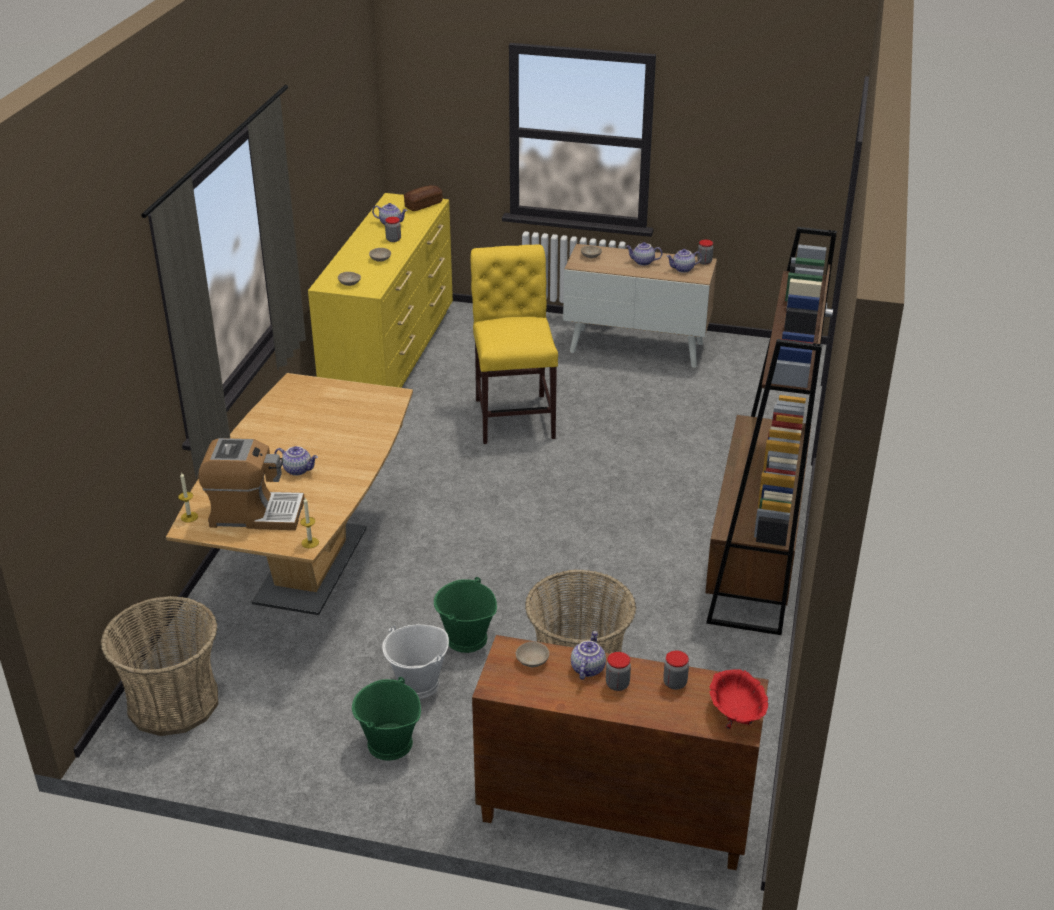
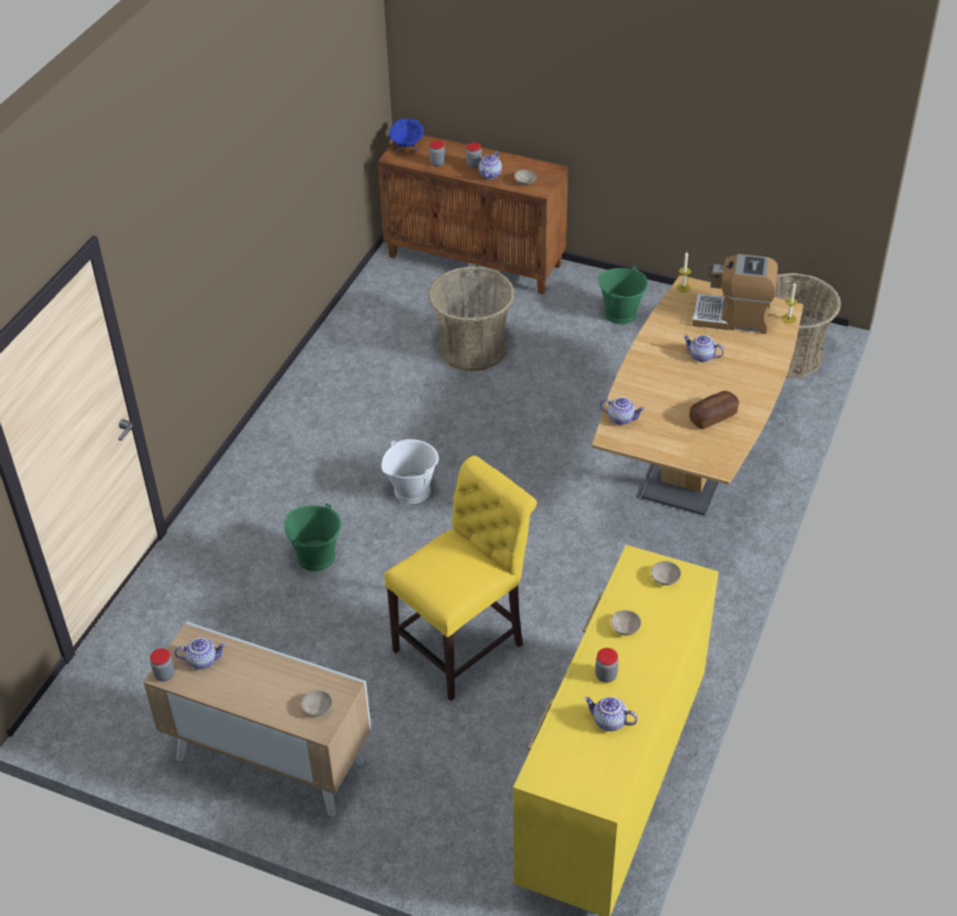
camera: 170 degrees left, 10 degrees up
(418, 684) = (598, 351): white bucket -> white bucket (412, 490)
(423, 205) = (556, 771): bread -> bread (713, 417)
(466, 639) = (556, 383): green bucket -> green bucket (317, 557)
(514, 415) = (464, 644): yellow chair -> yellow chair turned 135 degrees counterclockwise
(643, 262) = (250, 683): teapot -> teapot (621, 418)
(737, 714) = (406, 145): red bowl -> blue bowl
(755, 558) = (284, 431): brown bookcase -> none

